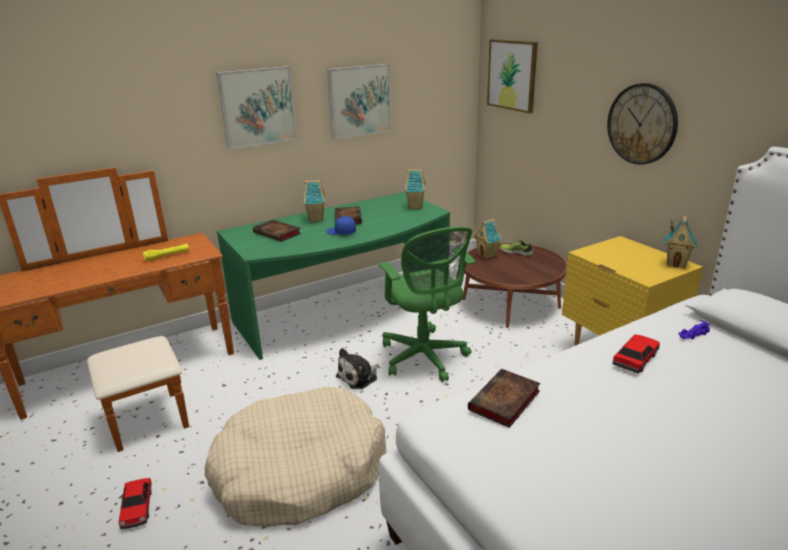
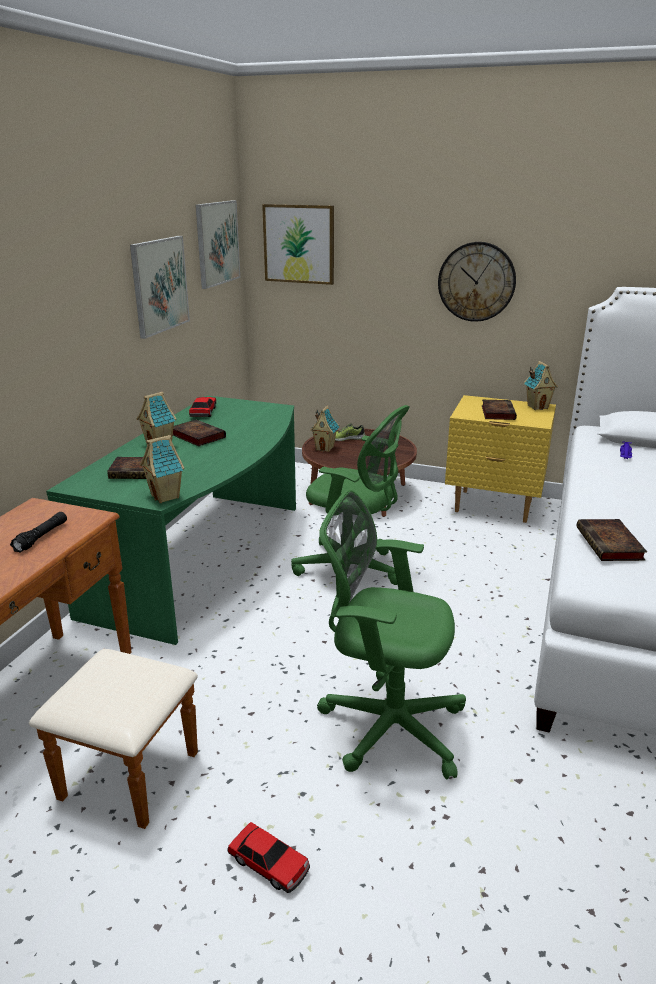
camera: 40 degrees left, 0 degrees up
(167, 256) = (41, 537): yellow flashlight -> black flashlight
(258, 107) = (70, 302): picture -> picture (217, 243)
(300, 471) = (386, 725): beige dog bed -> green office chair
(341, 232) = (219, 451): blue cap -> none
(359, 377) = (314, 614): plush toy -> none
(416, 207) = (250, 408): toy house -> toy house (166, 497)
(622, 258) = (497, 412): none -> book
(635, 359) = (624, 483): toy car -> toy car (203, 412)

